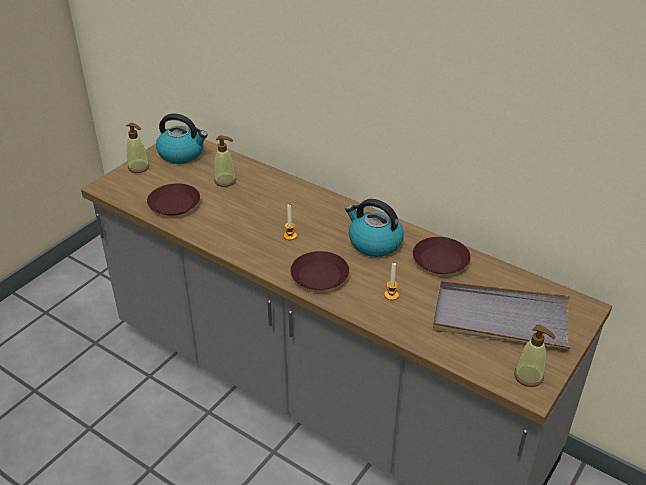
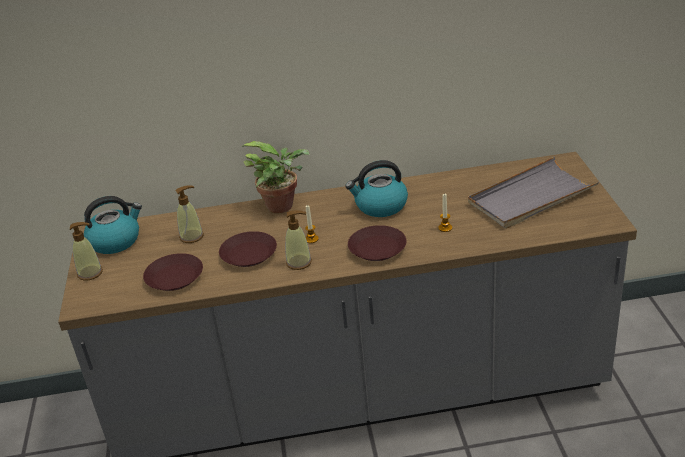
camera: 40 degrees left, 5 degrees down
(312, 196) = (283, 206): none -> potted plant
(440, 260) = (440, 189): brown plate -> brown plate (248, 254)
(528, 376) = (596, 215): soap dispenser -> soap dispenser (299, 262)

